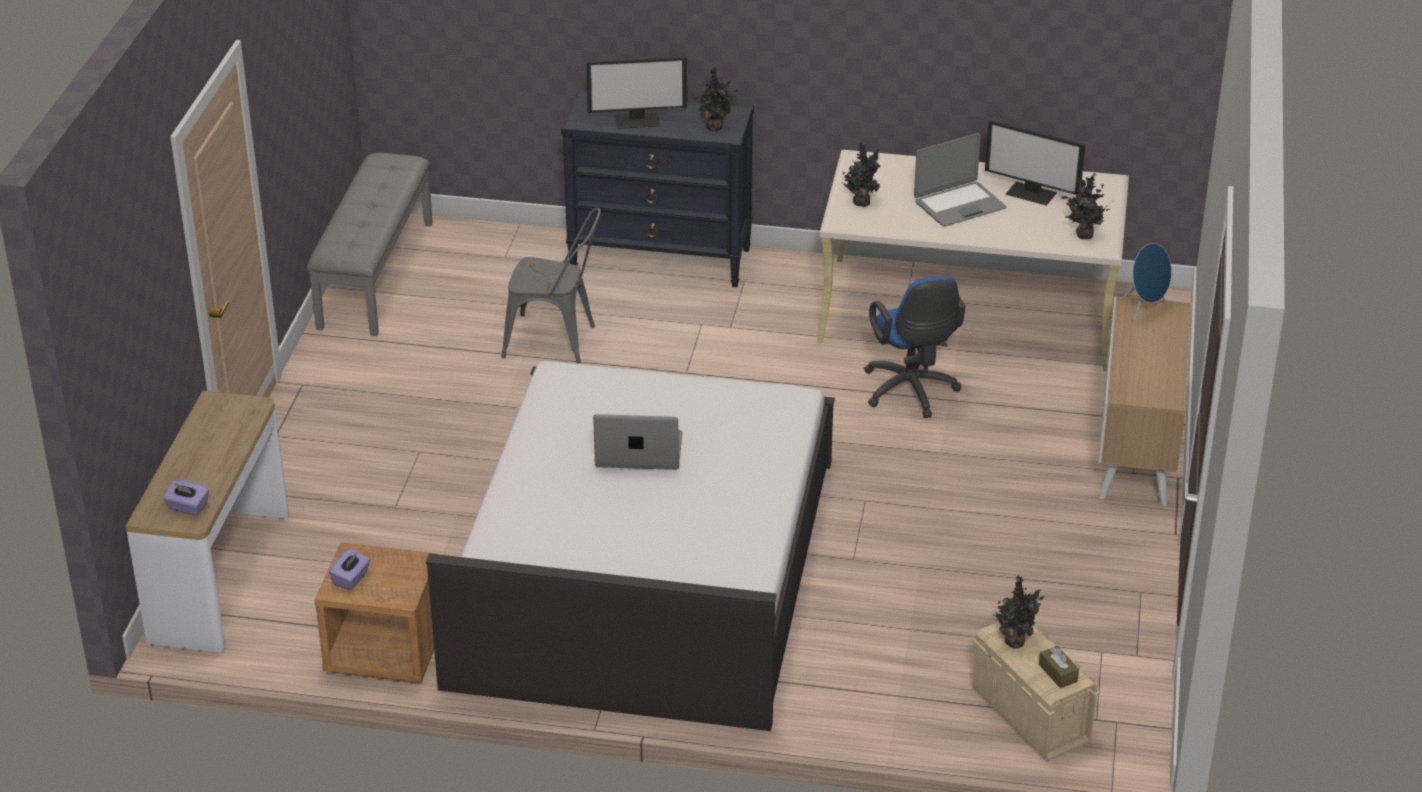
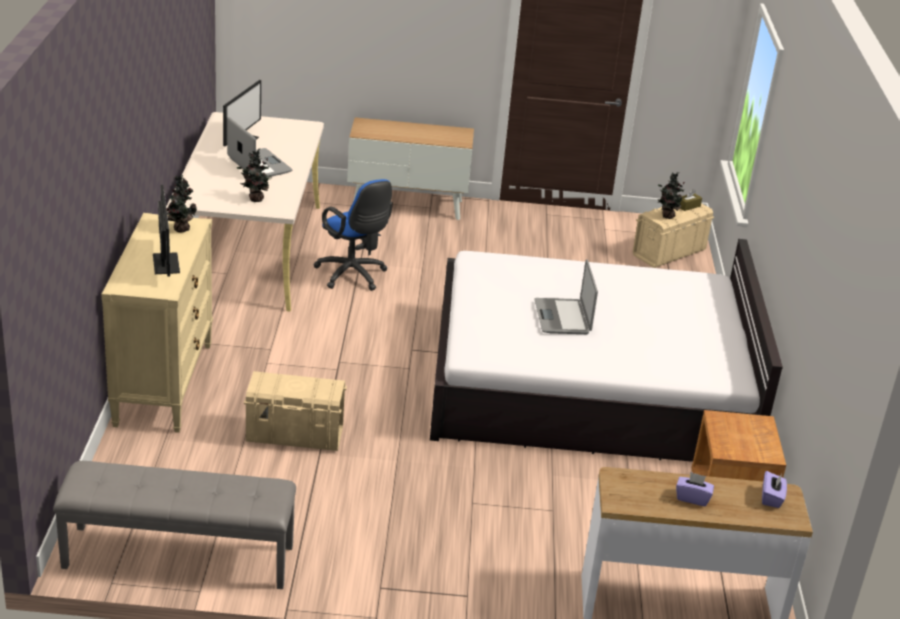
camera: 100 degrees left, 5 degrees down
(351, 579) = (754, 448): purple tissue box -> purple tissue box (692, 498)
(557, 341) = (295, 435): grey chair -> beige storage box
(661, 259) = (163, 383): black dresser -> beige dresser
(911, 393) = (353, 276): blue office chair -> blue office chair turned 75 degrees clockwise
(1083, 235) = (298, 129): potted plant -> none
(1144, 311) = (366, 130): blue speaker -> none

